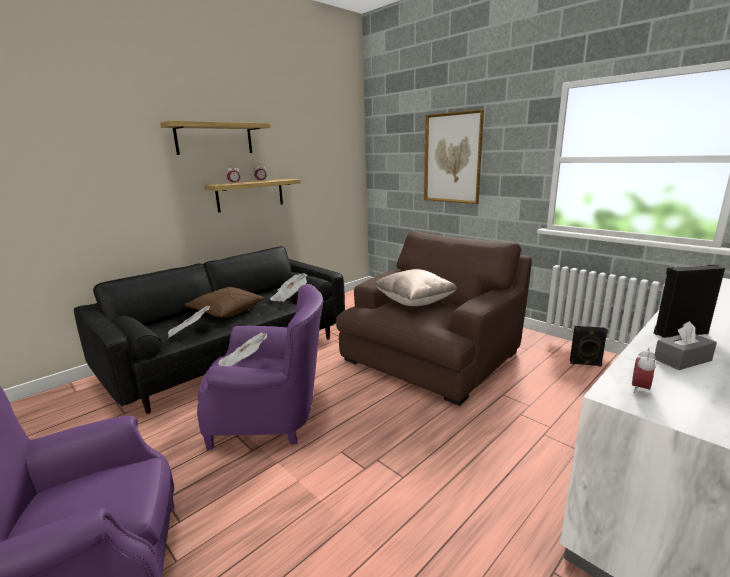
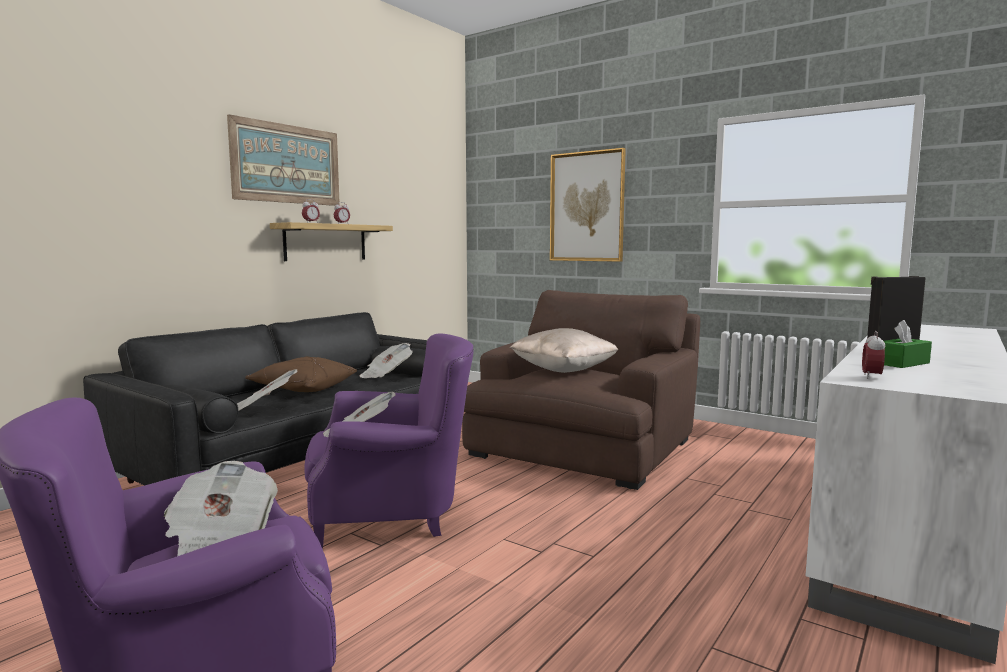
camera: 10 degrees left, 10 degrees down
(88, 487) = (220, 540): none -> newspaper
(214, 139) = (287, 164): shelf -> picture
(585, 364) = (773, 447): black speaker -> none
(682, 360) = (901, 363): grey tissue box -> green tissue box

